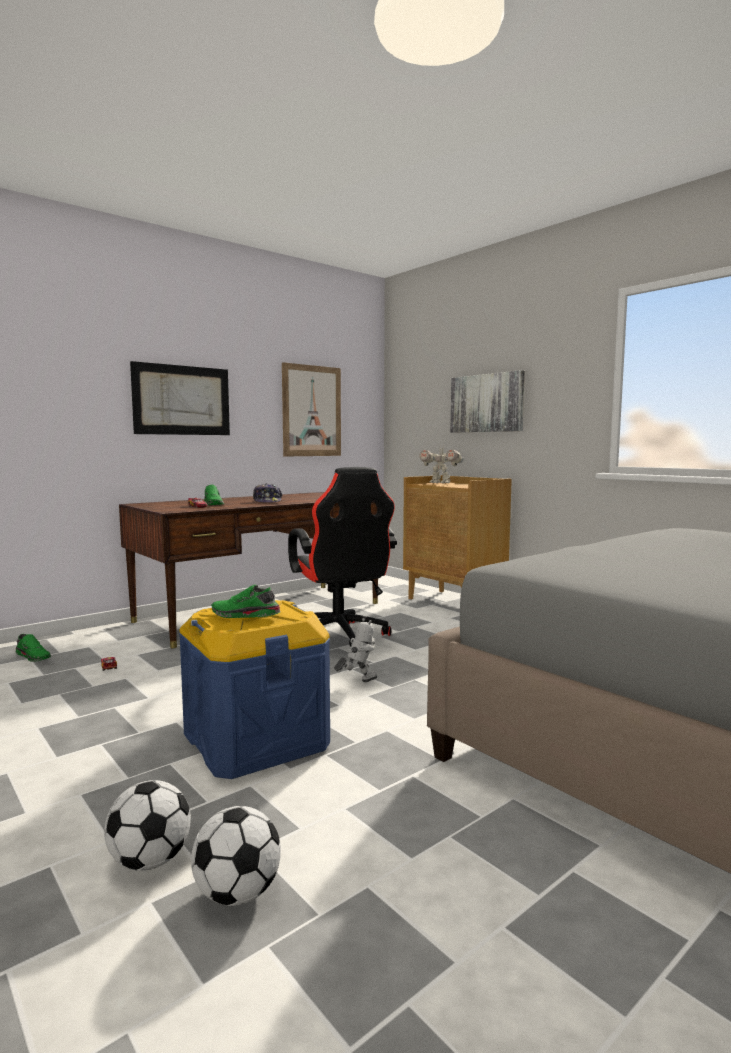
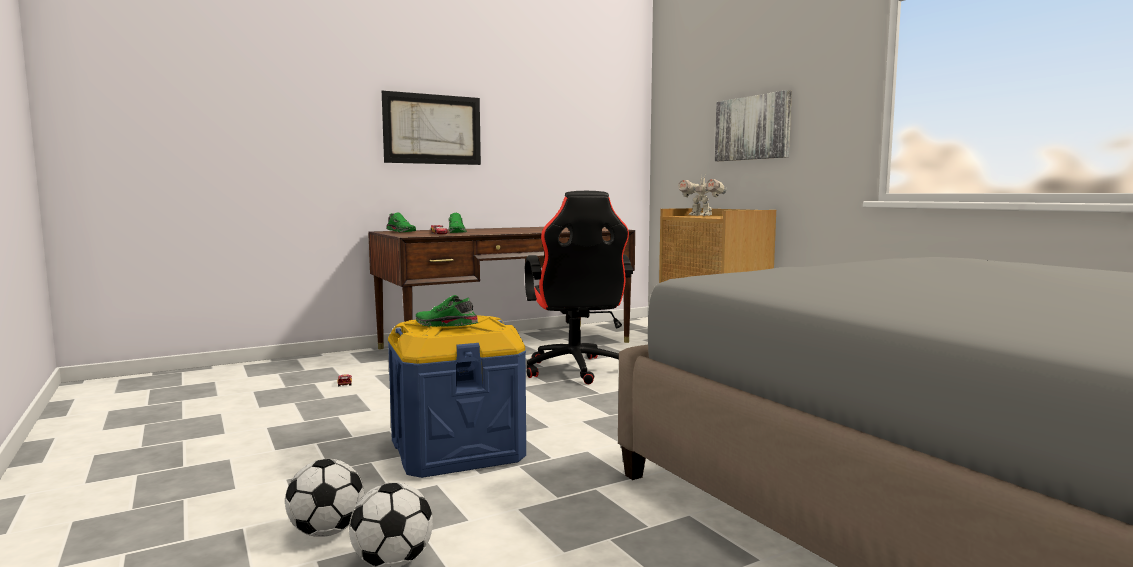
camera: 10 degrees right, 0 degrees up
(34, 657) = (281, 372): green shoe -> green shoe (402, 231)
(267, 501) = (512, 231): cap -> none
(312, 411) = (569, 140): picture -> none
(357, 681) = (576, 408): toy robot -> none

